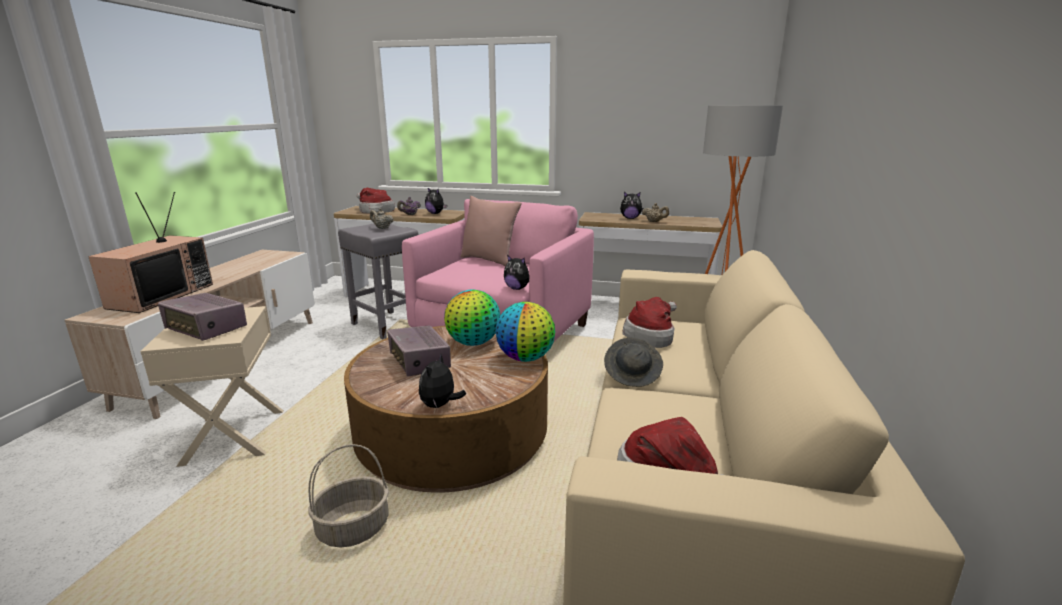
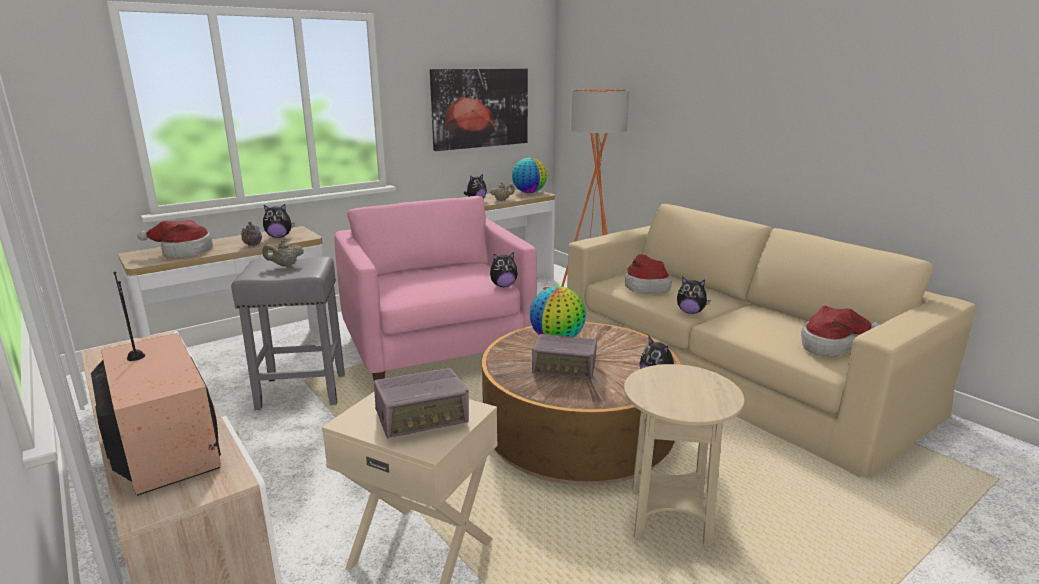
camera: 50 degrees left, 0 degrees up
(353, 529) = (670, 516): basket -> beige side table
(489, 260) = (415, 271): pink pillow -> none
(525, 358) = (614, 332): globe -> globe (529, 192)
(633, 374) = (690, 312): grey hat -> plush toy
(664, 126) = (480, 108): none -> picture

